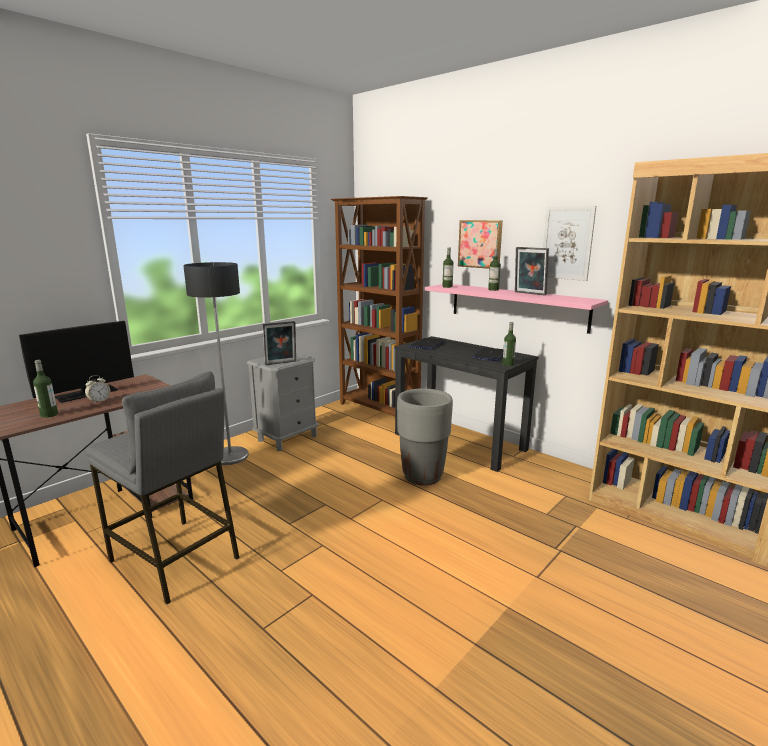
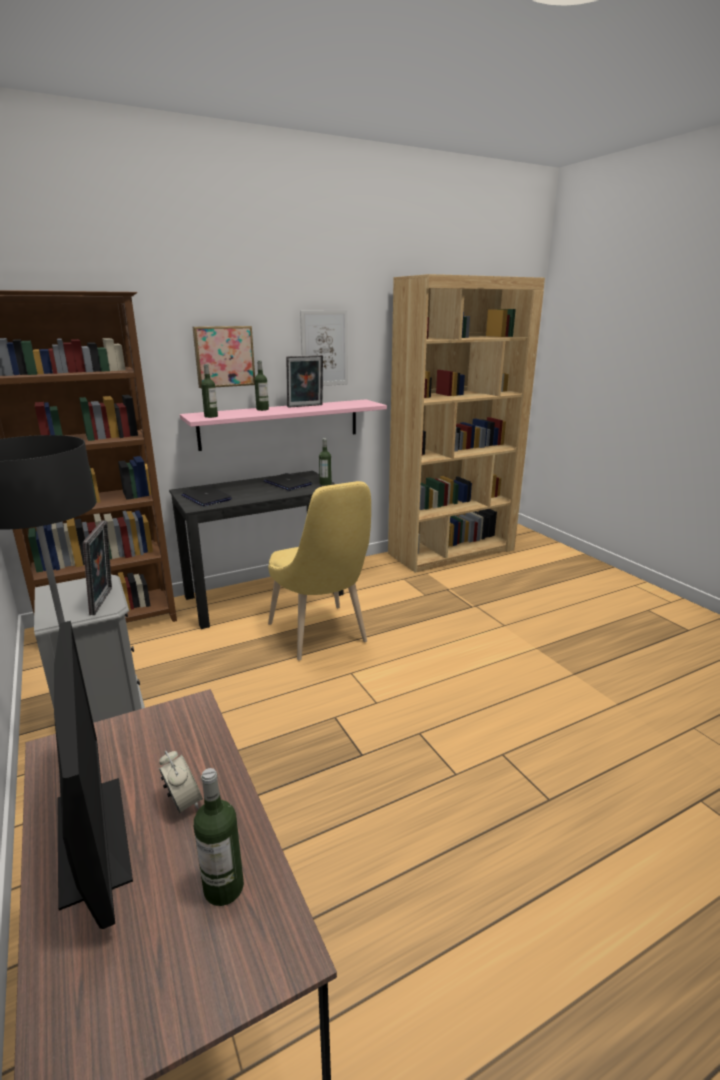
camera: 70 degrees left, 5 degrees up
(175, 559) = (397, 890): grey stool -> none
(422, 476) = (321, 636): grey planter -> yellow chair

